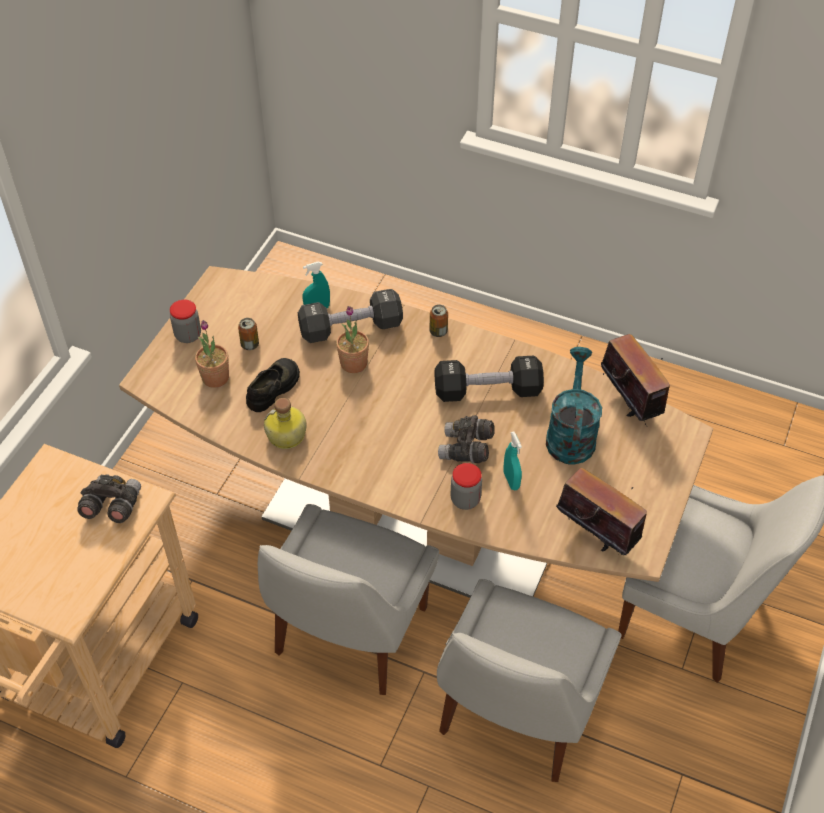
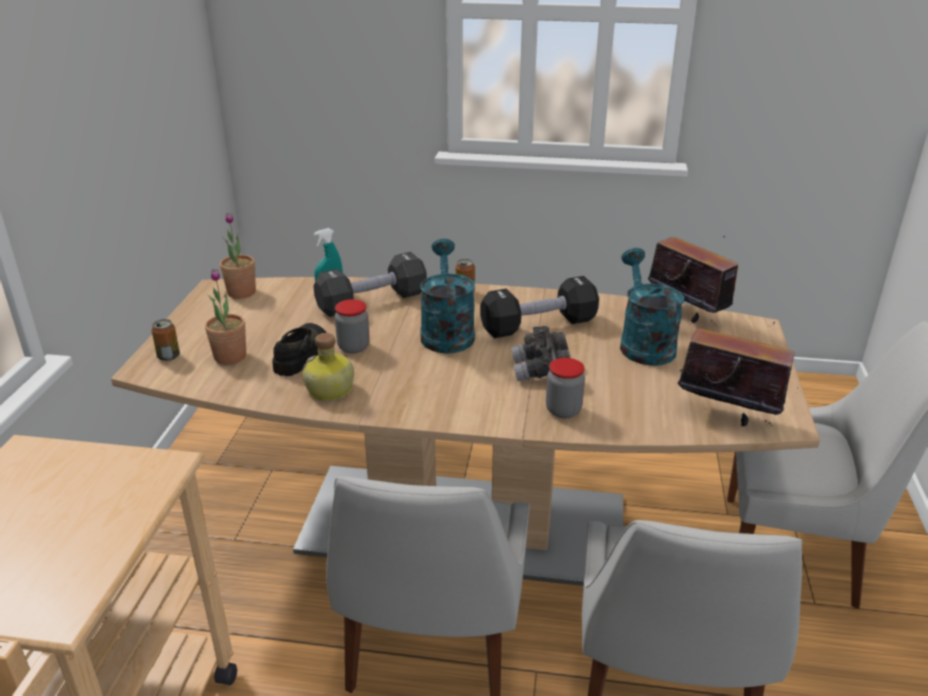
camera: 15 degrees left, 20 degrees down
(112, 506) = (117, 479): grey binoculars -> none
(188, 335) = (189, 329): jar -> jar (353, 347)
(250, 345) = (264, 327): can -> can (169, 356)
(353, 363) = (385, 325): potted plant -> potted plant (241, 292)
(403, 383) = (446, 332): none -> turquoise watering can
(511, 480) = (604, 387): turquoise spray bottle -> none

